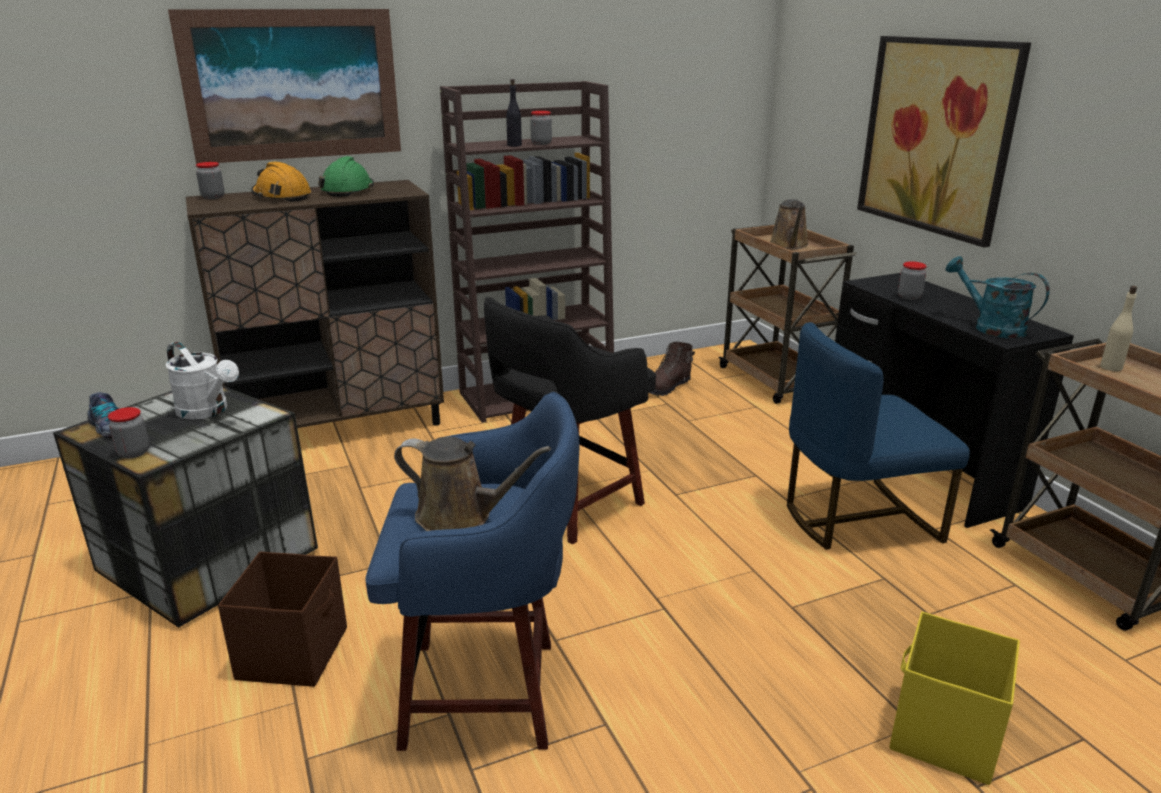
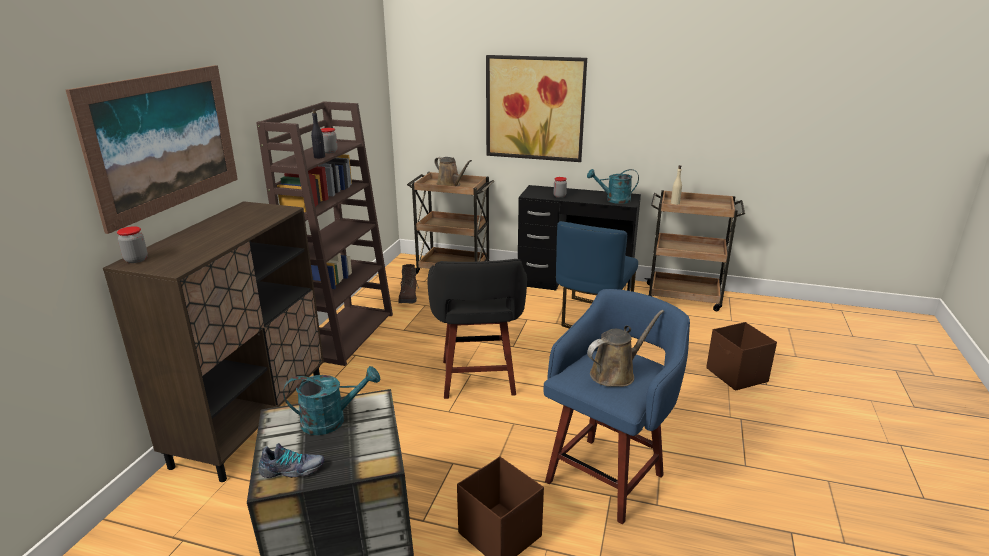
camera: 50 degrees left, 0 degrees up
(133, 453) = (357, 467): jar -> none
(208, 411) = (332, 420): white watering can -> turquoise watering can
(281, 196) = (197, 240): orange hard hat -> none
(348, 190) = (232, 221): green hard hat -> none
(943, 734) = (736, 375): yellow storage box -> brown storage box

